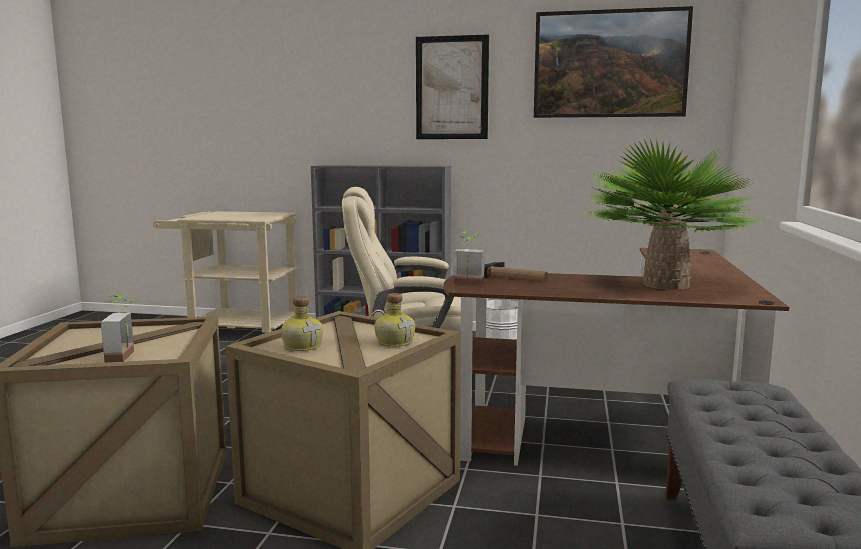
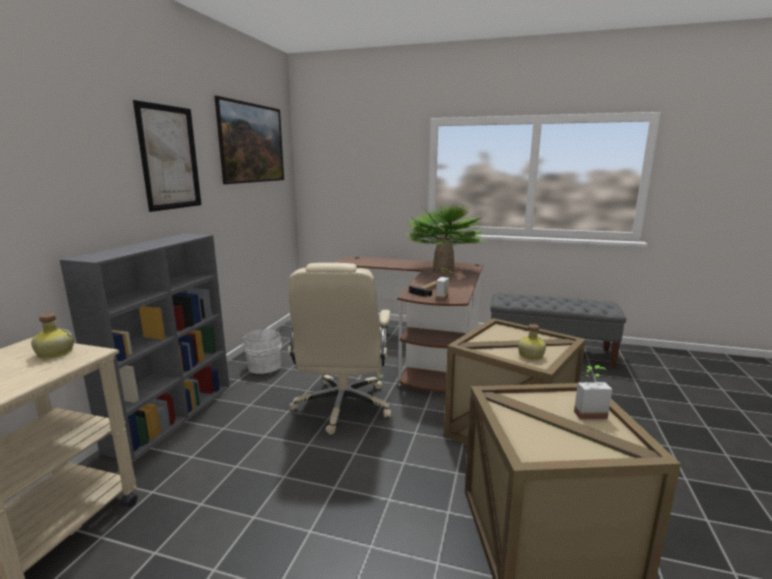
camera: 85 degrees left, 5 degrees up
(395, 342) = (510, 333): bottle -> bottle (54, 353)

